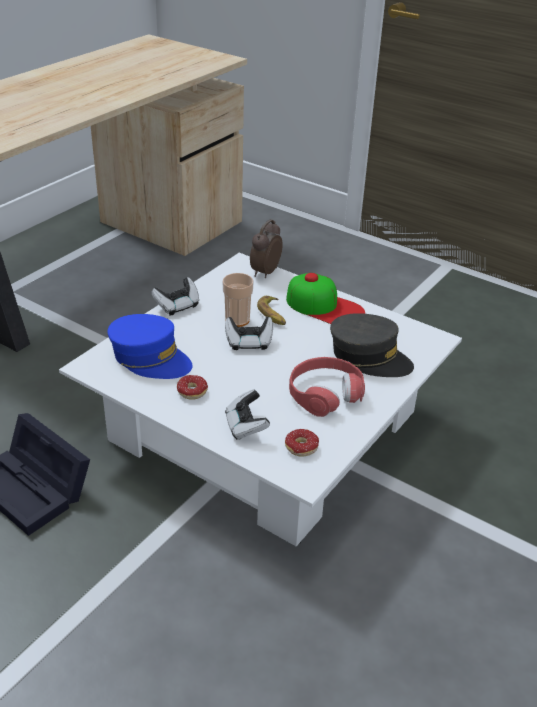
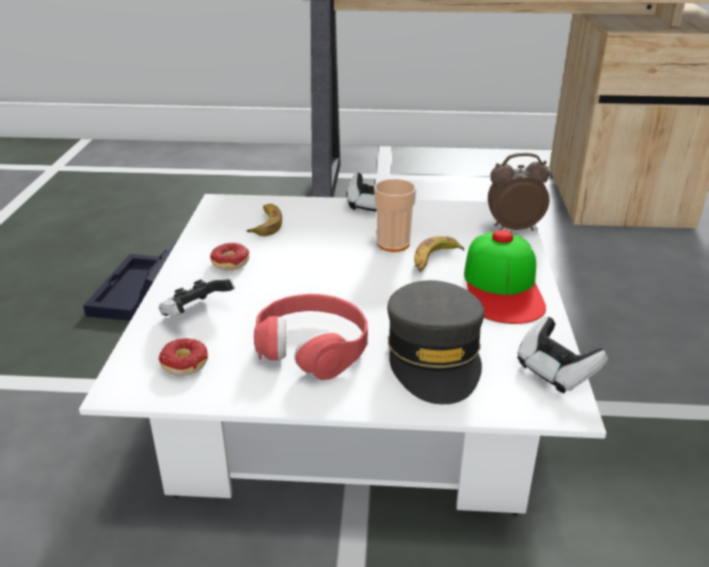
camera: 60 degrees right, 5 degrees down
(150, 358) = (266, 224): blue cap -> banana
(249, 343) = (358, 264): game controller -> game controller (555, 372)

